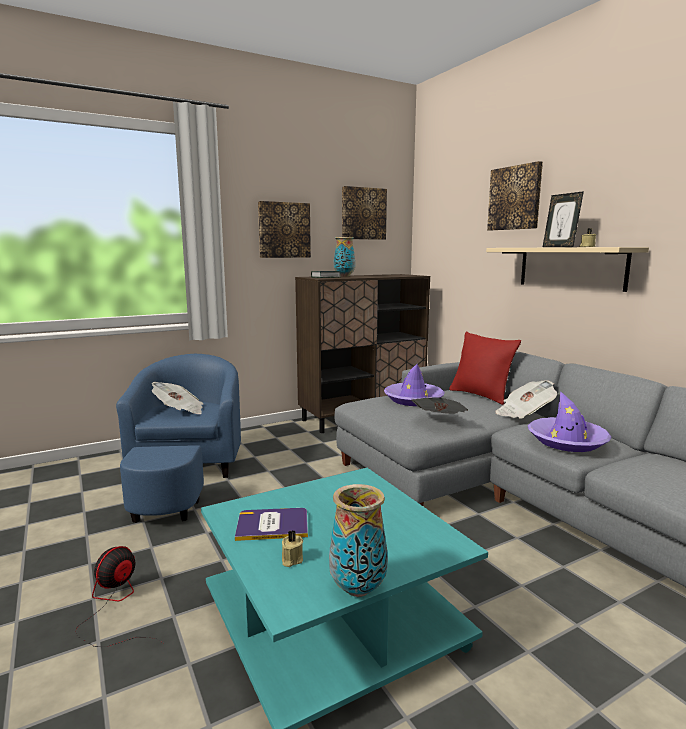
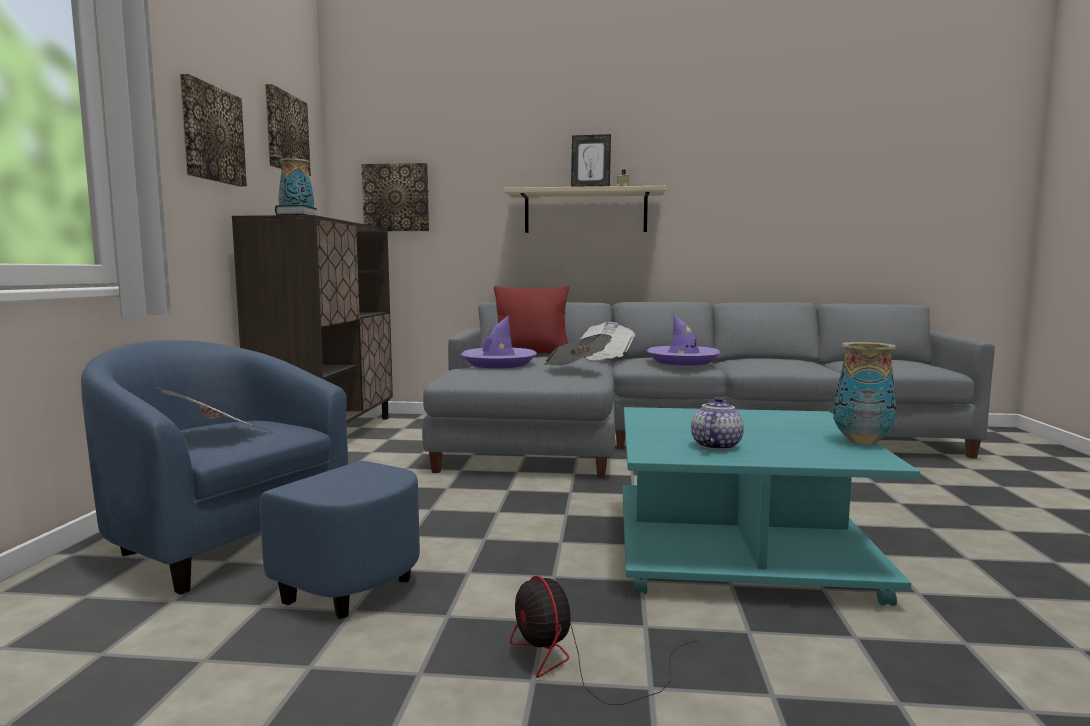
camera: 55 degrees left, 5 degrees down
(272, 525) = (715, 446): book -> teapot
(291, 560) = (795, 450): beige candle -> none
(515, 198) = (506, 137): picture -> picture (396, 198)

